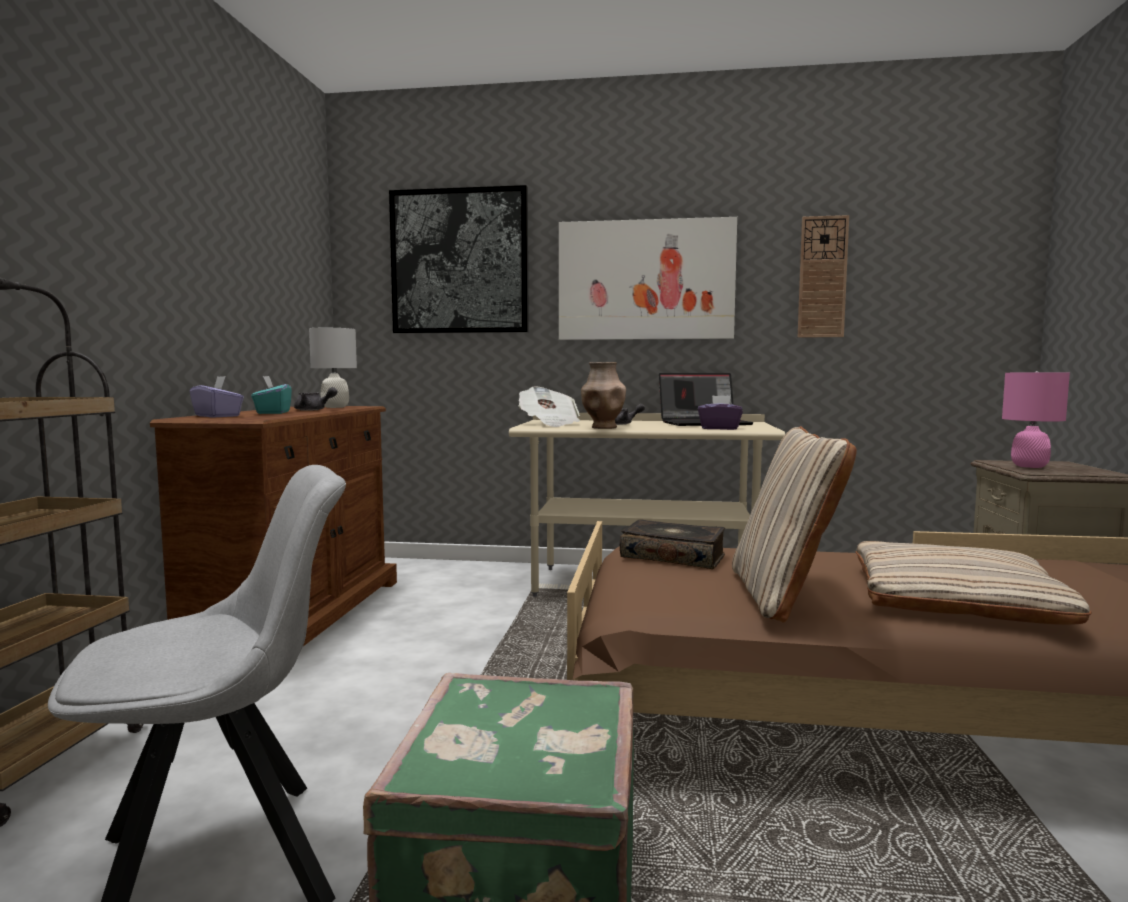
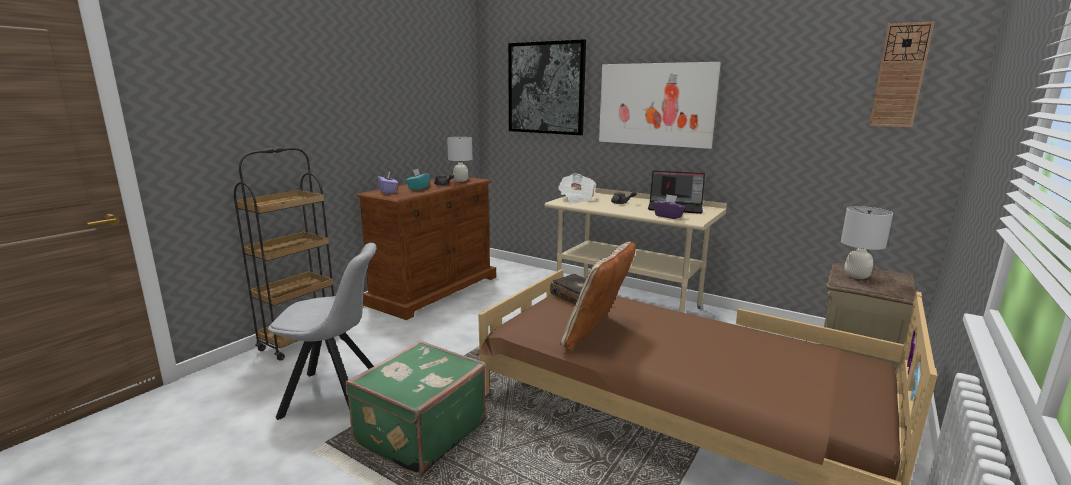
camera: 25 degrees right, 10 degrees up
(603, 427) = (598, 207): brown vase -> none
(822, 277) = (781, 107): wall clock -> wall clock (900, 76)
(955, 597) = (691, 356): beige pillow -> none
(1028, 466) = (856, 276): pink table lamp -> grey table lamp

